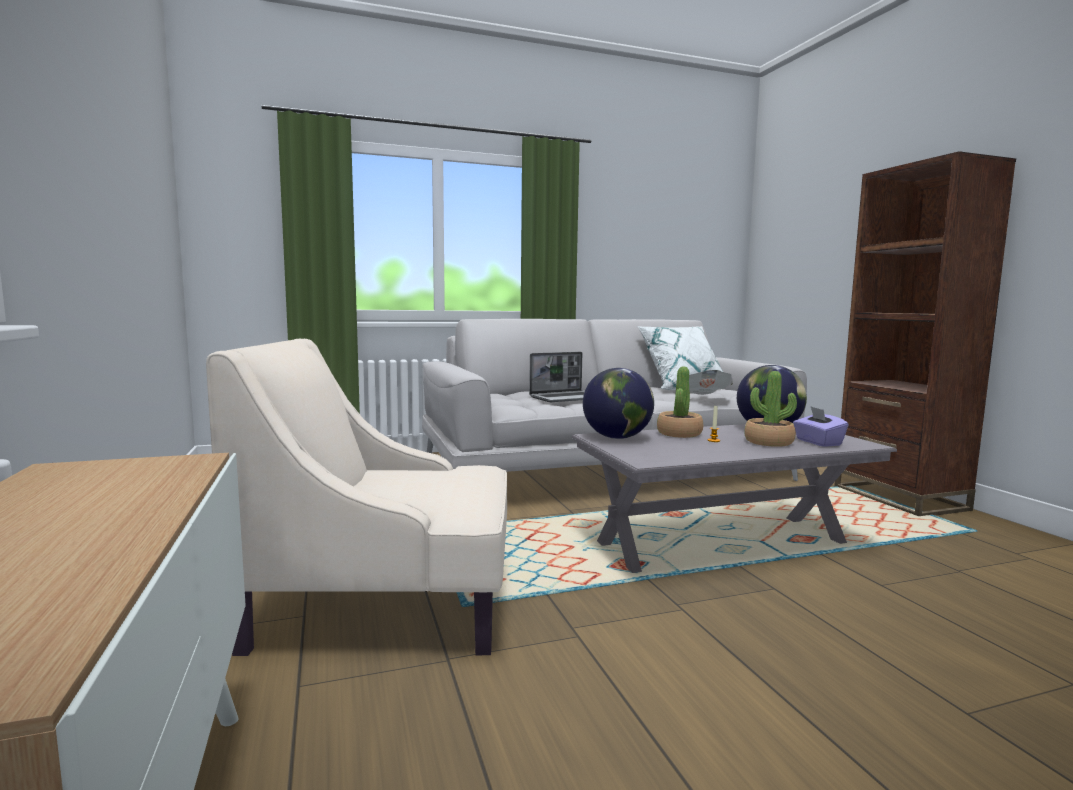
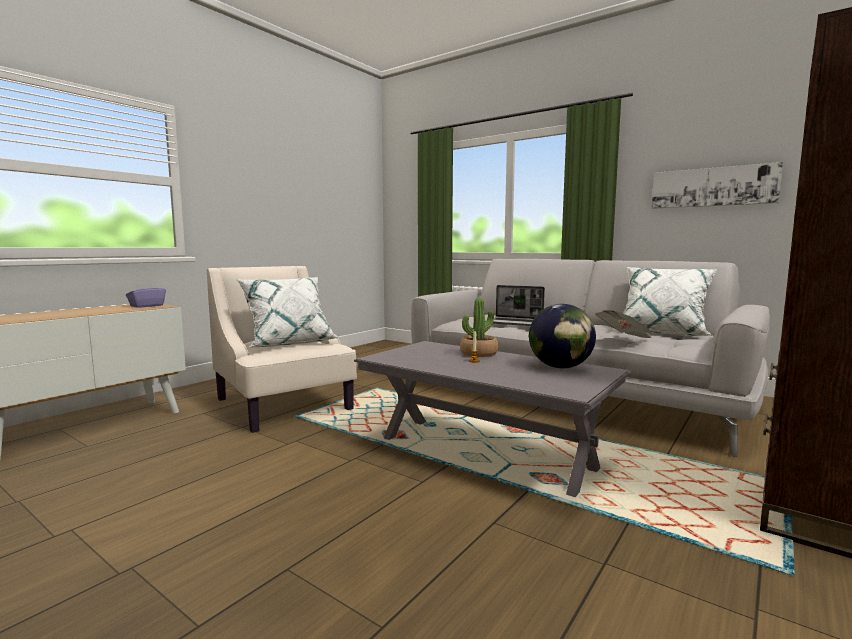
camera: 55 degrees right, 0 degrees up
(426, 481) = (289, 343): none -> white pillow
(617, 437) = (432, 346): globe -> none
(650, 249) = (713, 187): none -> picture
(768, 442) = (503, 371): potted plant -> none
(818, 442) = (539, 381): purple tissue box -> purple tissue box (147, 306)

